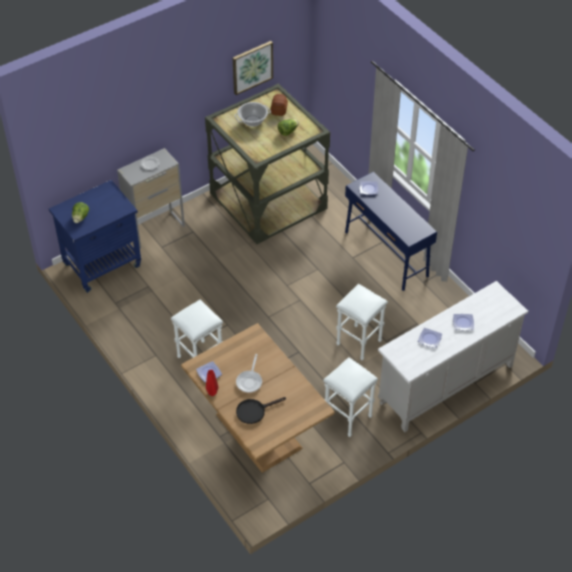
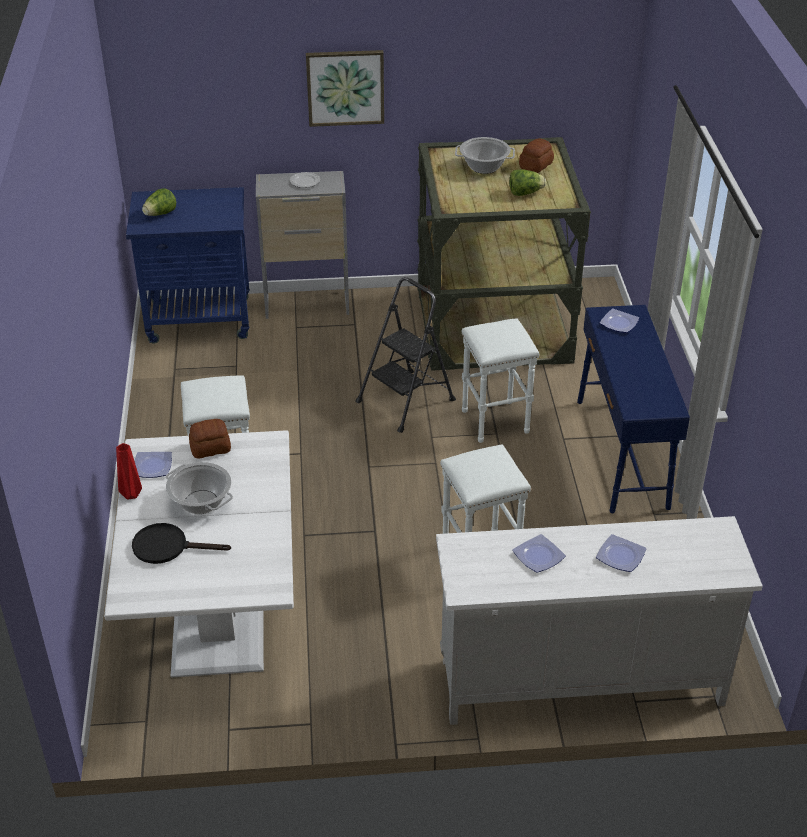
camera: 30 degrees right, 10 degrees down
(229, 350) = (211, 448): none -> bread
(250, 381) = (201, 502): frying pan -> cooking pot
(252, 67) = (518, 88): picture -> picture (345, 87)
(257, 267) = (408, 399): none -> black step ladder
(258, 432) = (216, 616): brown dining table -> white dining table
(349, 416) = (376, 658): white stool -> white stool (497, 422)

